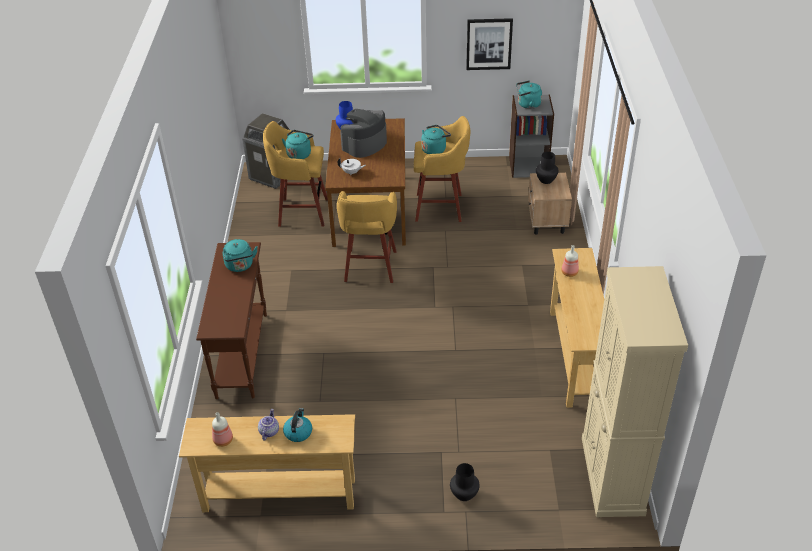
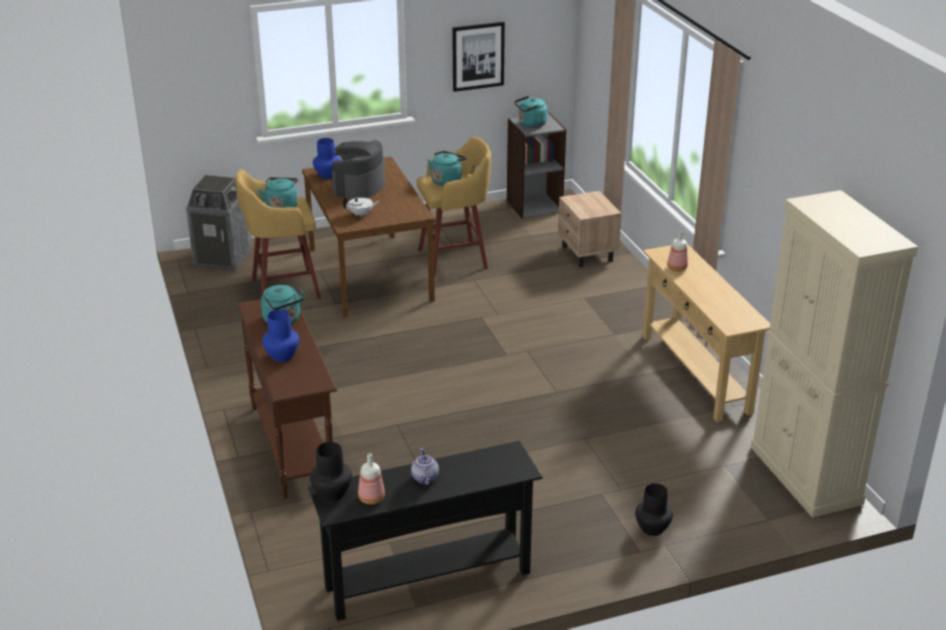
camera: 20 degrees left, 10 degrees down
(222, 299) = (282, 356): none -> blue vase
(279, 495) = (428, 580): beige console table -> black console table
(298, 432) = (462, 471): kettle -> none
(370, 267) = (404, 330): yellow stool -> none
(545, 180) = (581, 200): black vase -> black vase (331, 493)

